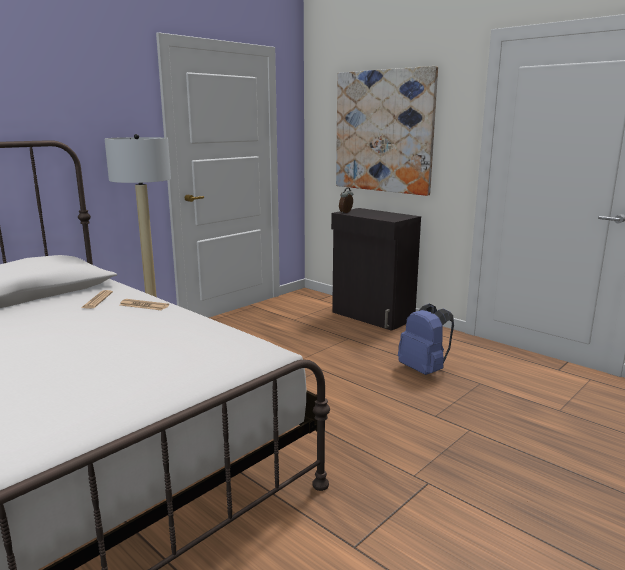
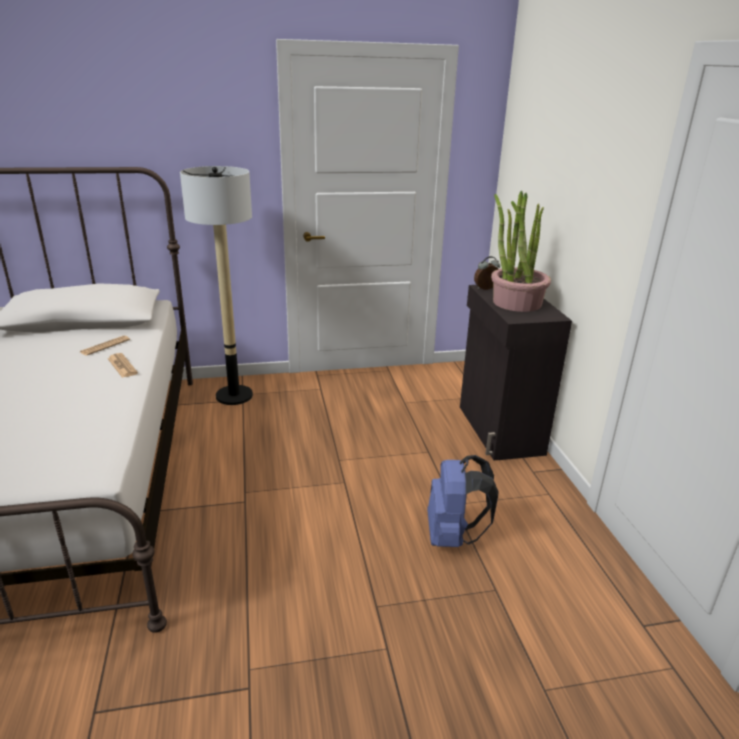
camera: 35 degrees right, 10 degrees up
(376, 214) = (516, 302): none -> potted plant
(383, 131) = (560, 184): picture -> none

